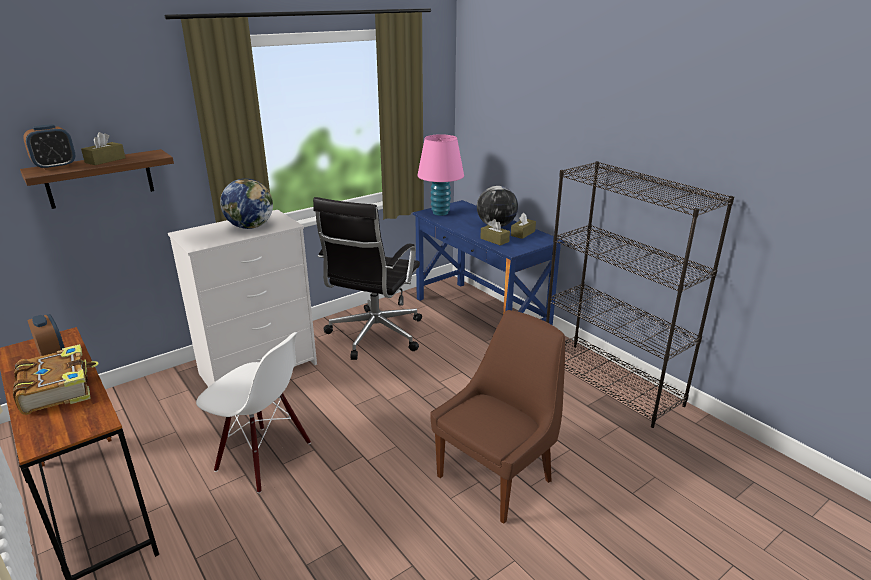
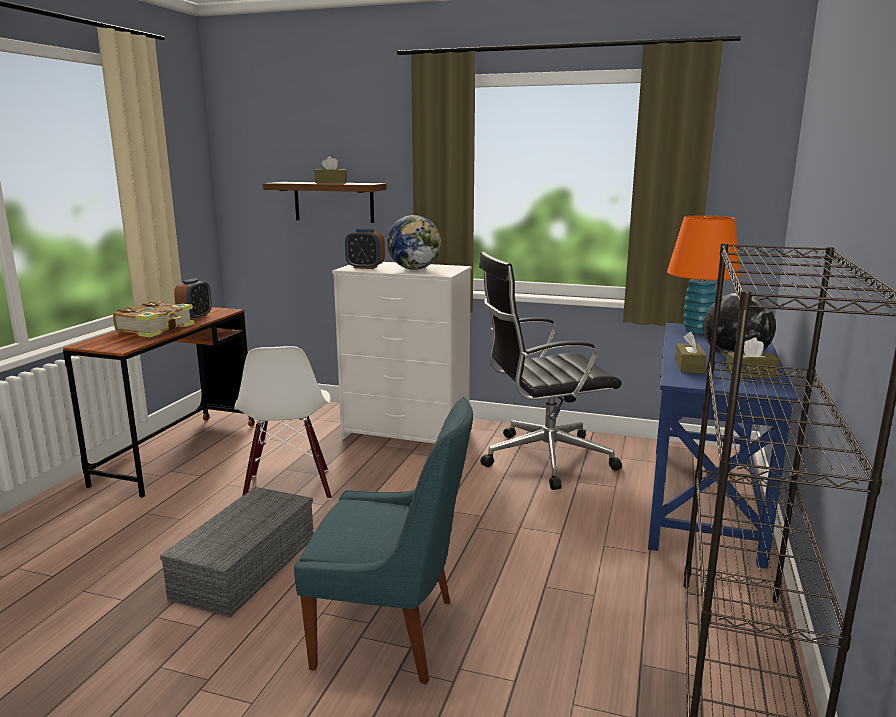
camera: 55 degrees right, 10 degrees down
(55, 166) = (297, 182): alarm clock -> alarm clock (365, 267)
(355, 517) = (245, 565): none -> grey storage box
(440, 213) = (697, 331): pink table lamp -> orange table lamp
(497, 476) = (391, 634): brown chair -> blue chair

